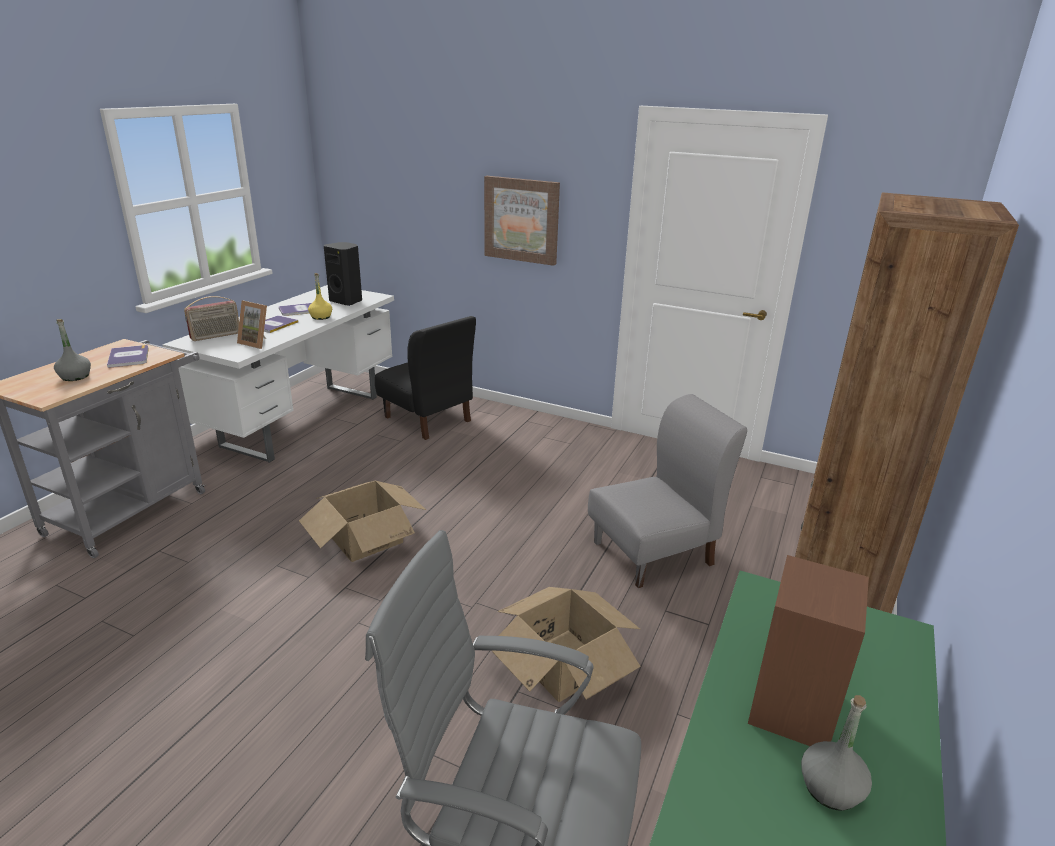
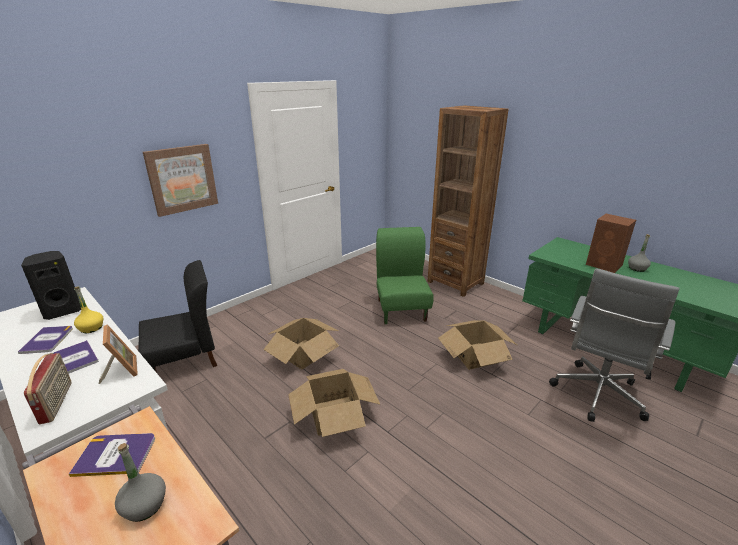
camera: 70 degrees left, 0 degrees up
(257, 343) = (121, 370): picture frame -> picture frame turned 75 degrees counterclockwise
(476, 488) = (303, 353): none -> cardboard box
(654, 553) = (401, 309): grey chair -> green chair

